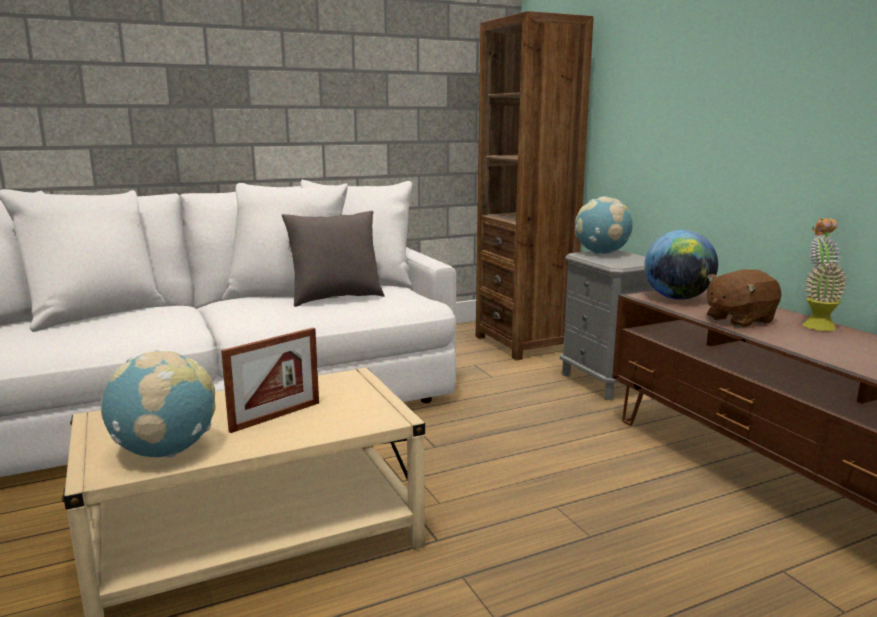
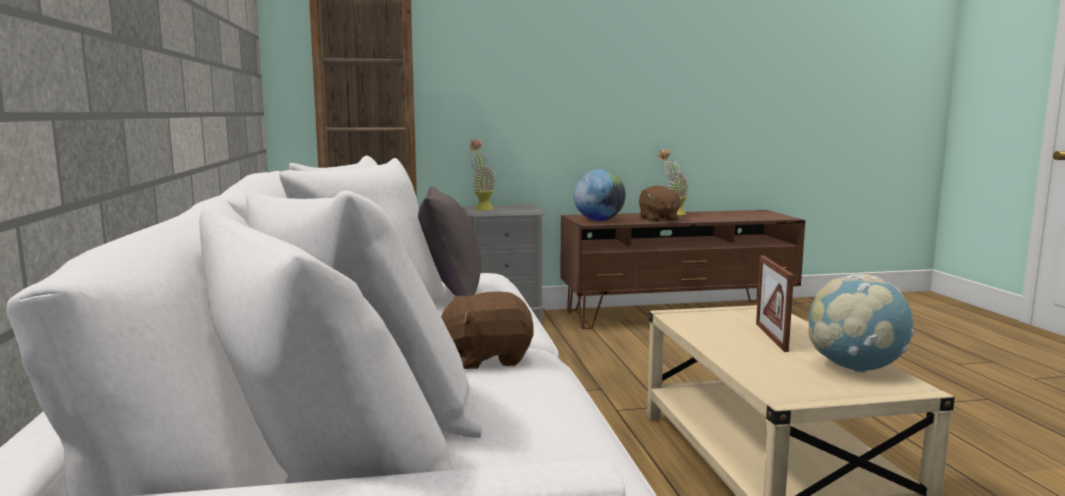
camera: 75 degrees left, 5 degrees down
(168, 321) = (486, 358): none -> brown plush toy
(276, 416) = (771, 337): picture frame -> picture frame turned 150 degrees counterclockwise
(602, 253) = (481, 208): globe -> potted plant

